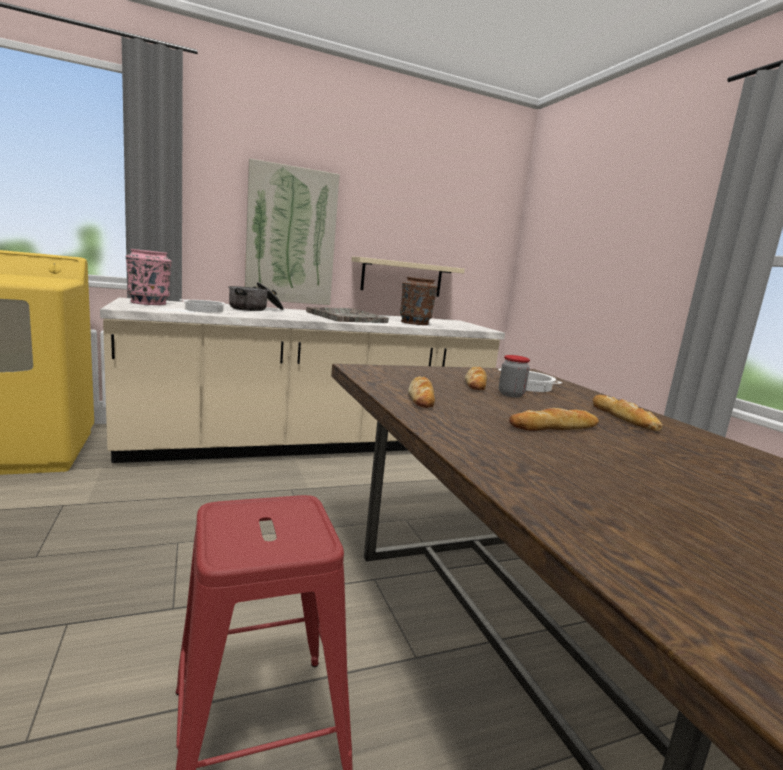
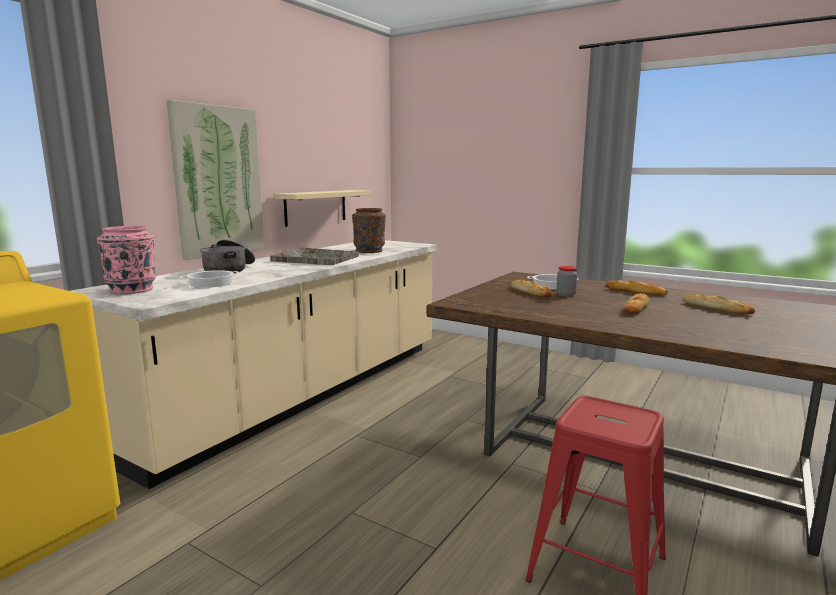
camera: 35 degrees left, 0 degrees up
(421, 397) = (546, 311): bread -> bread (717, 308)

